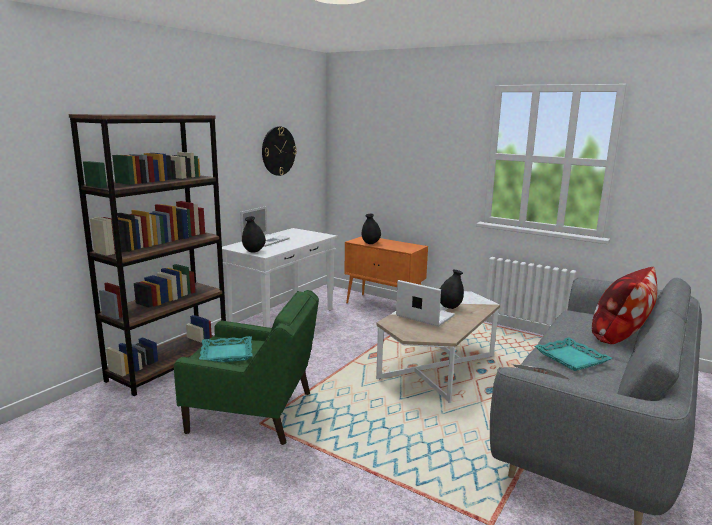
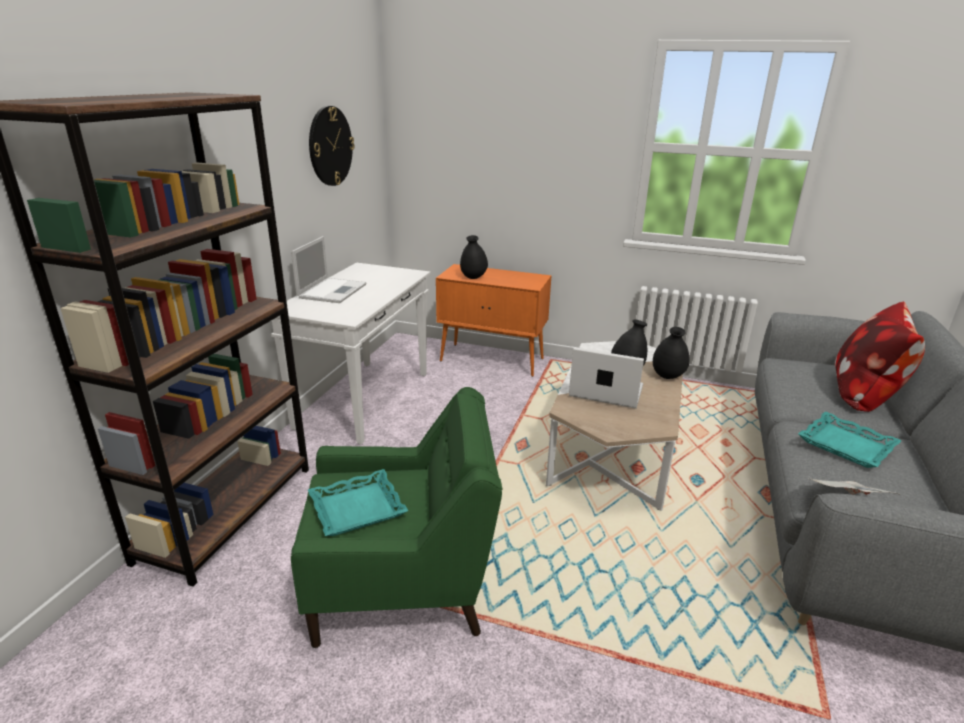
camera: 15 degrees left, 10 degrees up
(254, 251) = (328, 315): black vase -> black vase (667, 376)

